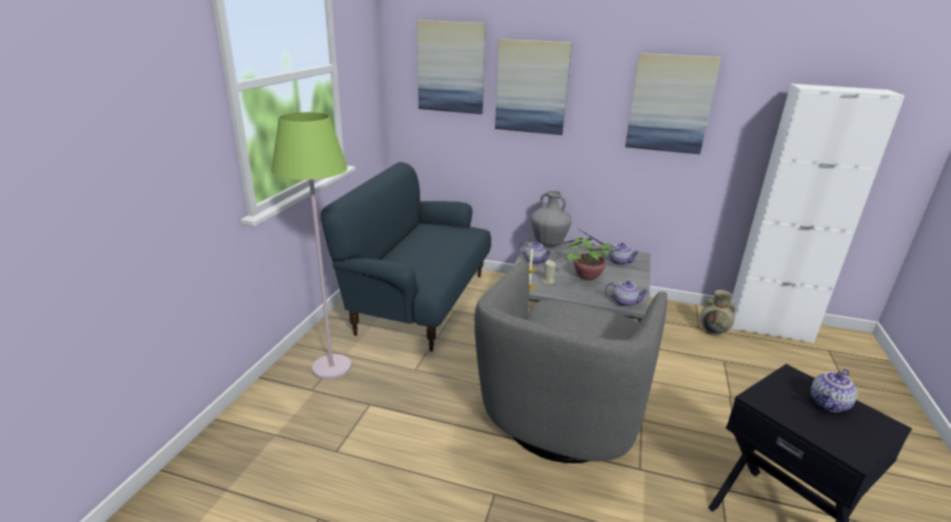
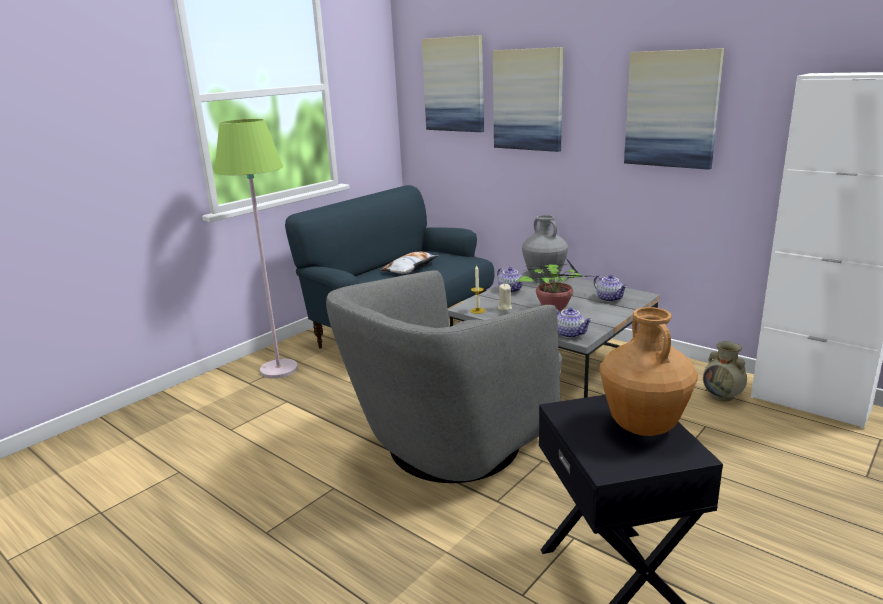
camera: 25 degrees right, 5 degrees down
(428, 246) = (410, 268): none -> pillow
(829, 404) = (643, 427): teapot -> brown vase

